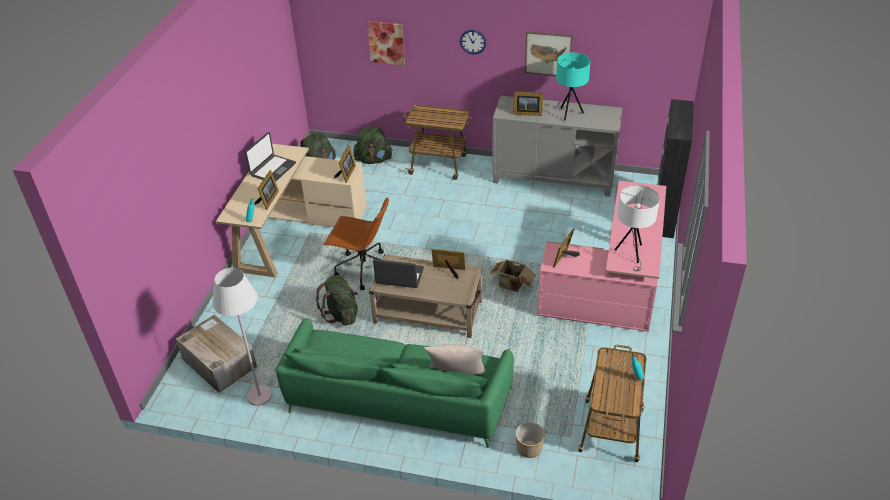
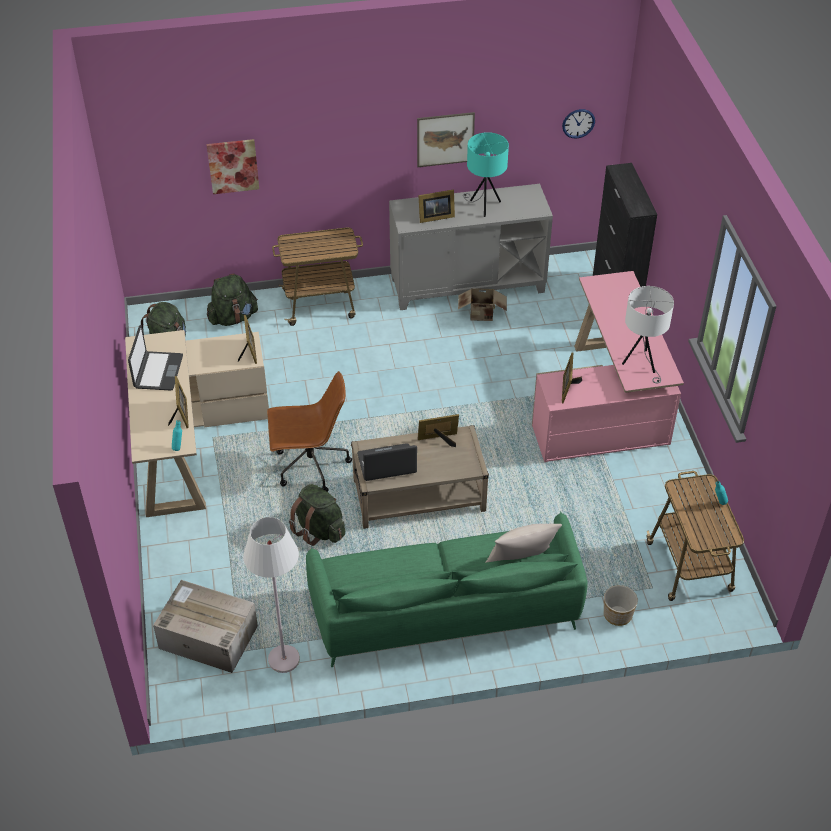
camera: 25 degrees left, 5 degrees up
(473, 41) = (349, 143): wall clock -> wall clock (578, 123)
(511, 285) = (495, 435): cardboard box -> cardboard box (482, 315)

